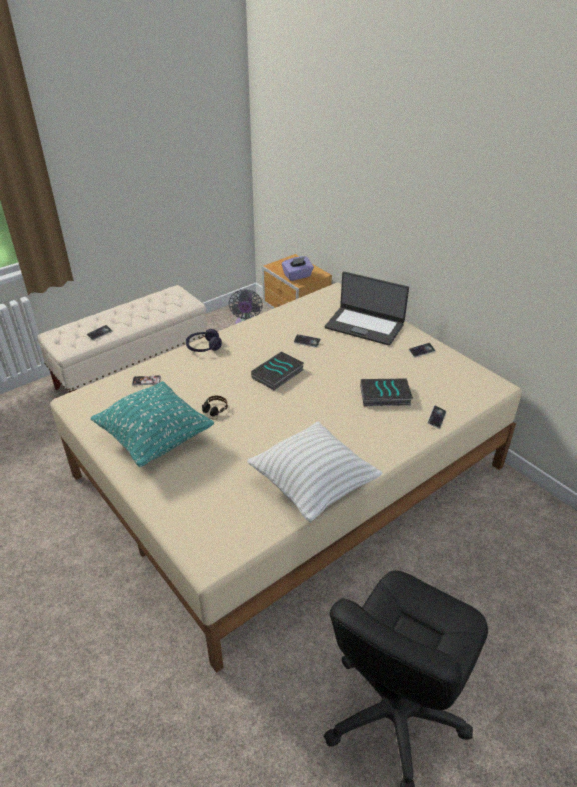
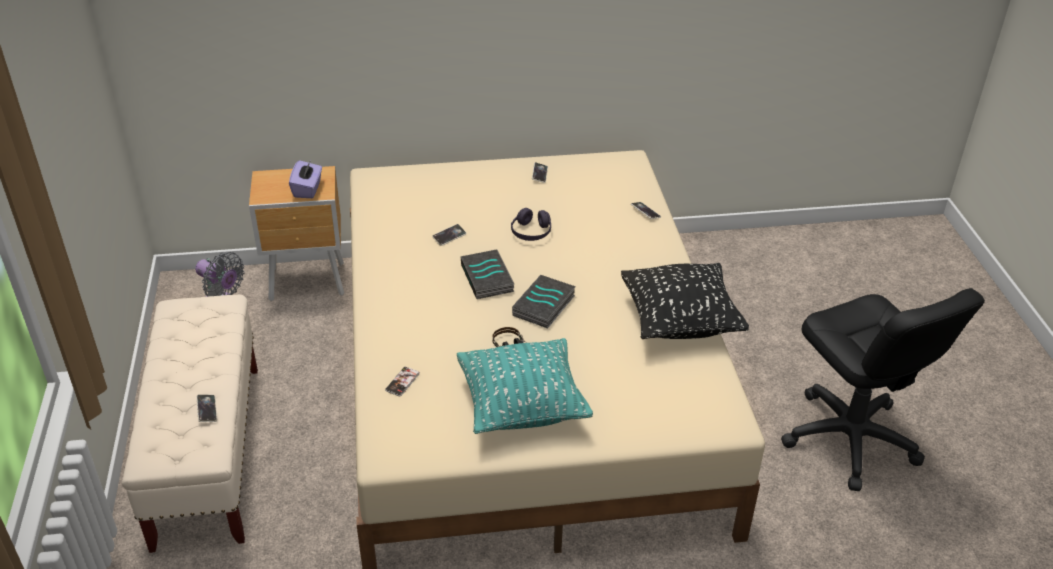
camera: 60 degrees left, 0 degrees up
(204, 347) = (378, 314): purple headphones -> purple headphones (531, 232)
(313, 486) = (679, 322): white pillow -> black pillow
(364, 325) = (459, 187): laptop -> none
(384, 396) = (588, 226): book -> book (544, 306)

